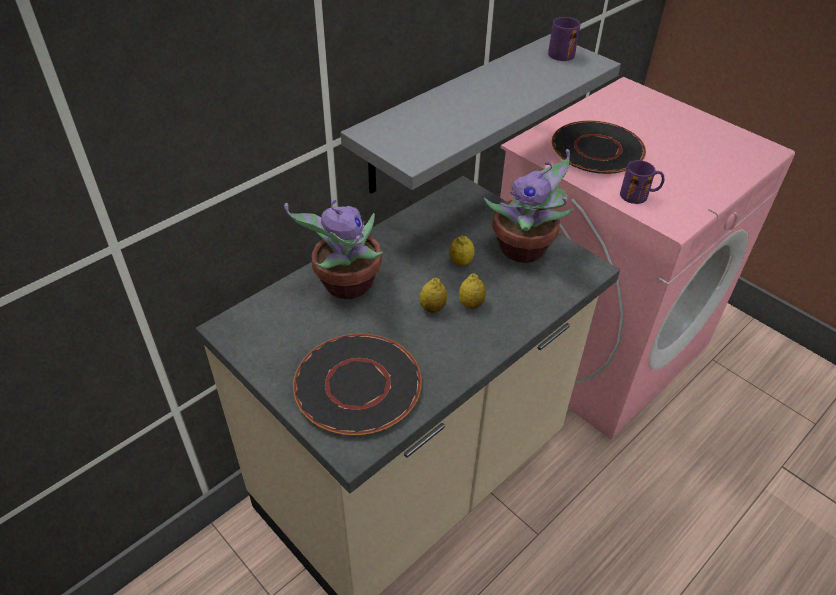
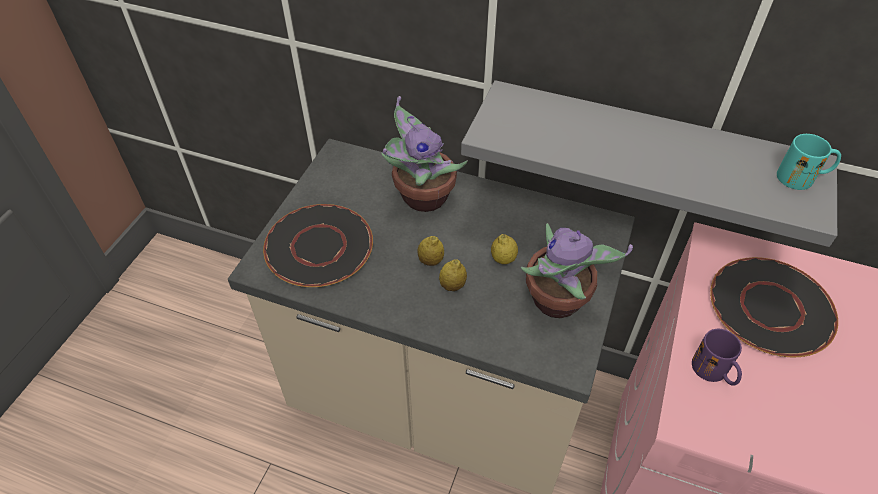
camera: 65 degrees right, 5 degrees up
(563, 52) = (802, 178): purple mug -> turquoise mug

